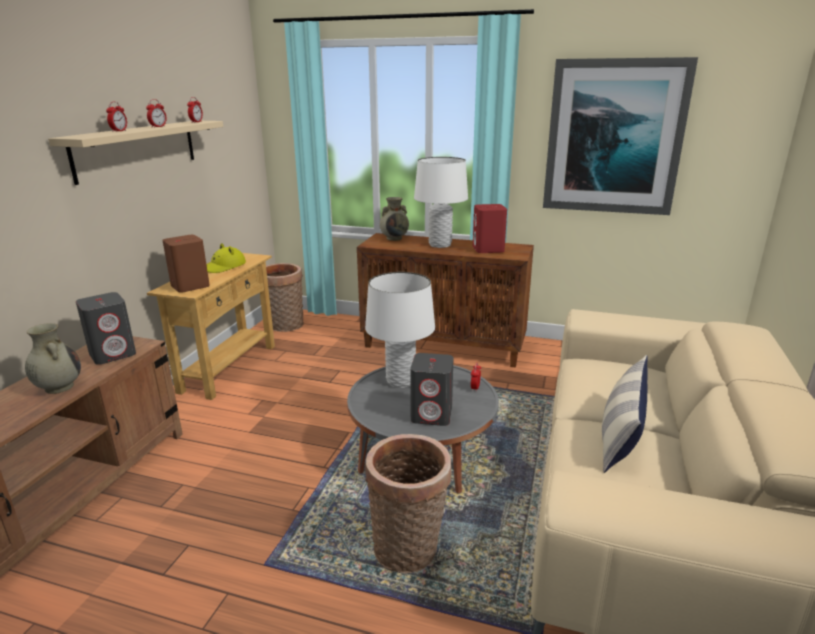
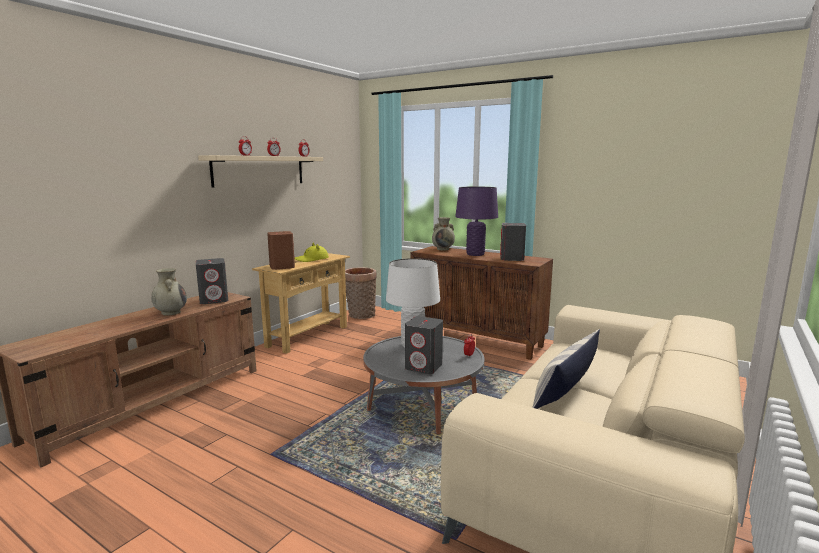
camera: 15 degrees right, 10 degrees down
(409, 550) = (379, 464): basket -> none
(440, 245) = (475, 254): white table lamp -> purple table lamp
(488, 249) = (512, 259): red speaker -> grey speaker
(613, 137) = (621, 172): picture -> none

